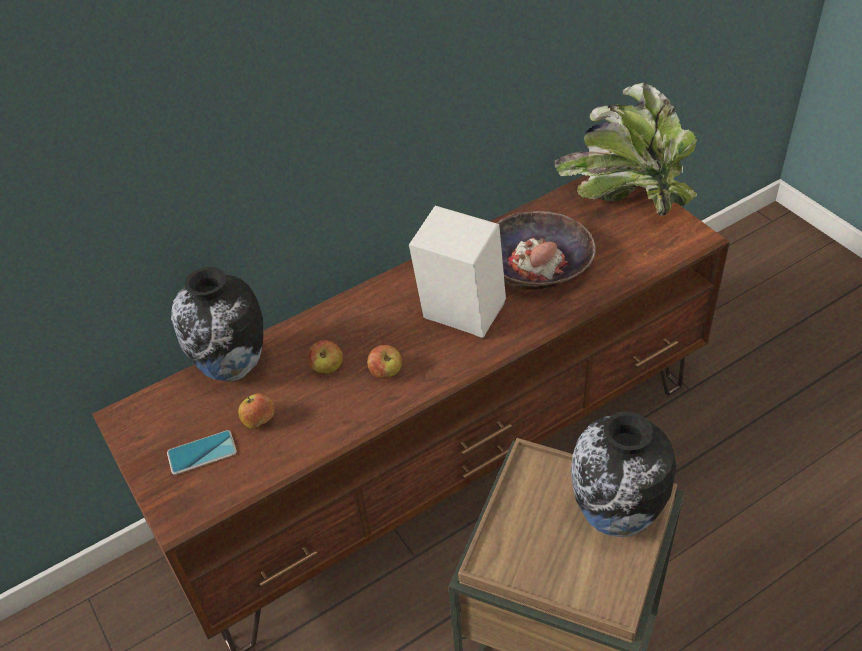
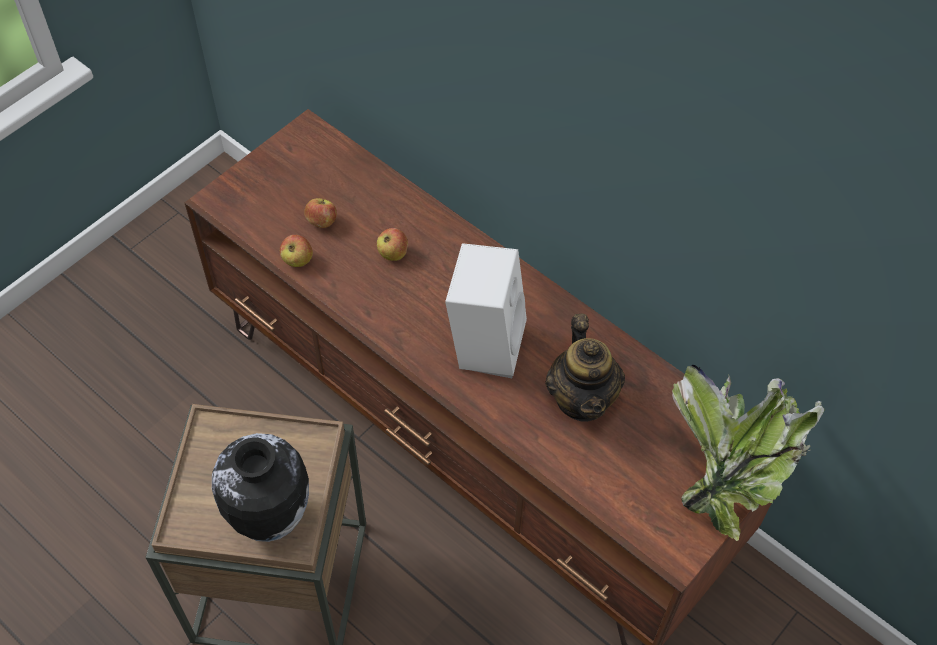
camera: 70 degrees right, 10 degrees up
(202, 453) = (280, 194): phone -> none
(233, 369) = (375, 186): vase -> none
(386, 372) = (397, 300): apple -> apple (297, 260)
(537, 264) = (582, 399): bowl -> teapot

